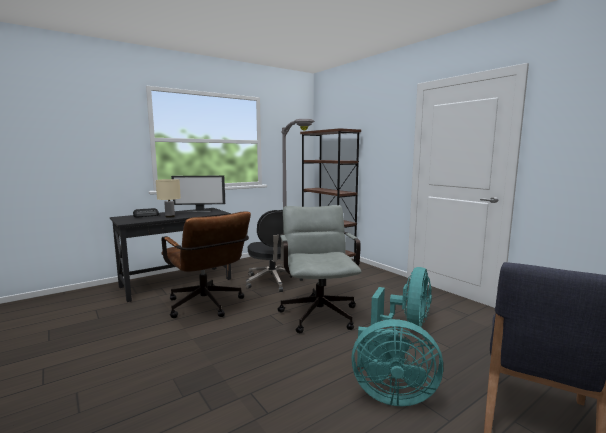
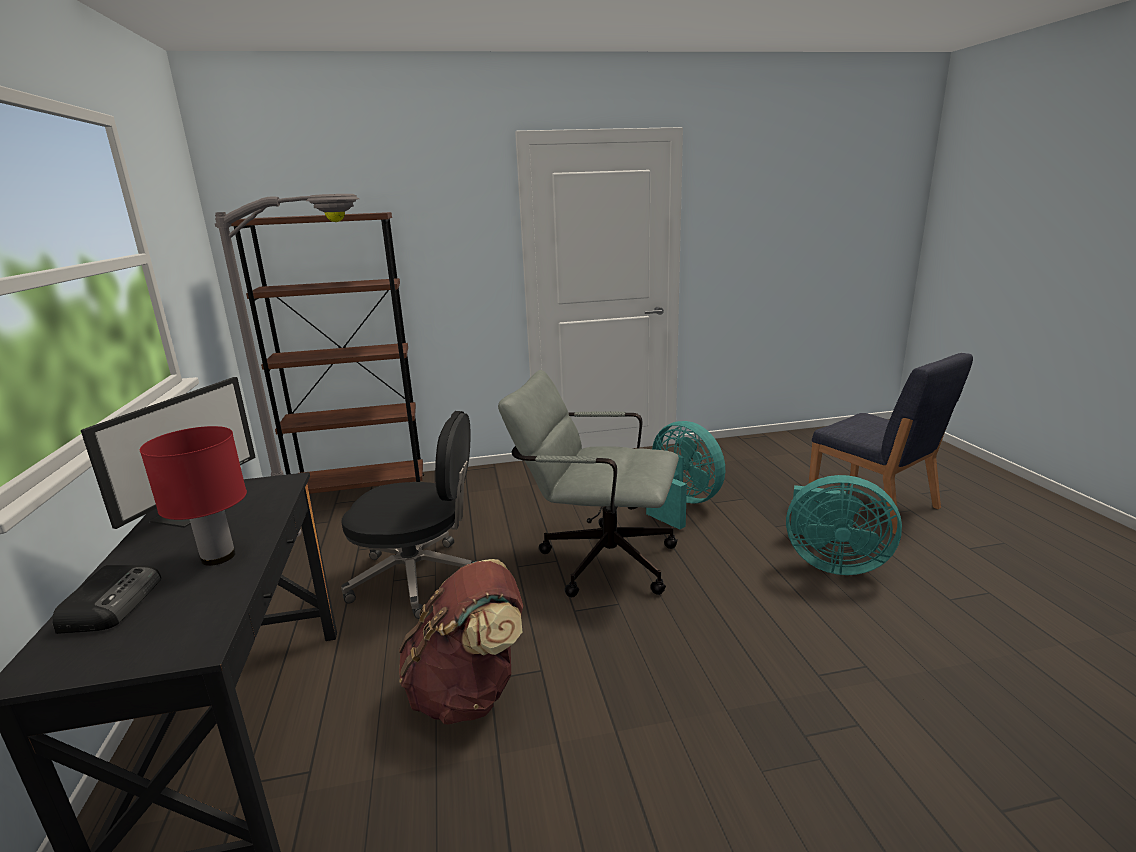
camera: 65 degrees left, 10 degrees up
(170, 216) = (219, 557): beige table lamp -> red table lamp
(207, 306) = (469, 692): brown office chair -> brown backpack
(390, 394) = (831, 563): turquoise fan -> turquoise fan turned 75 degrees clockwise

